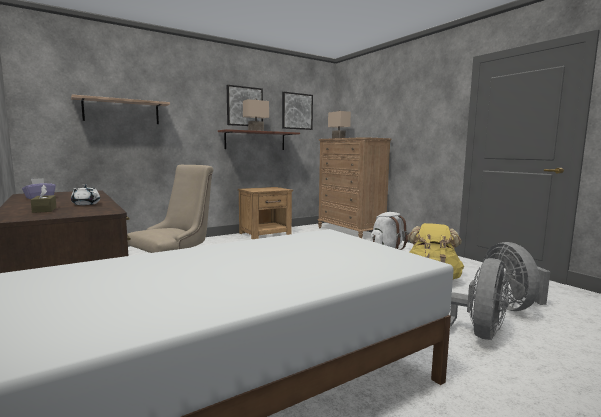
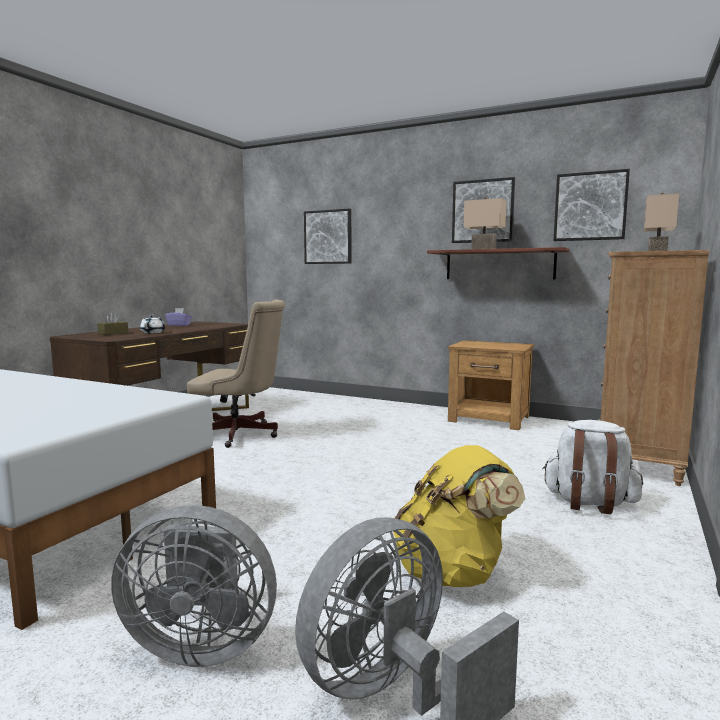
camera: 60 degrees right, 0 degrees up
(121, 111) = (328, 237): shelf -> picture

